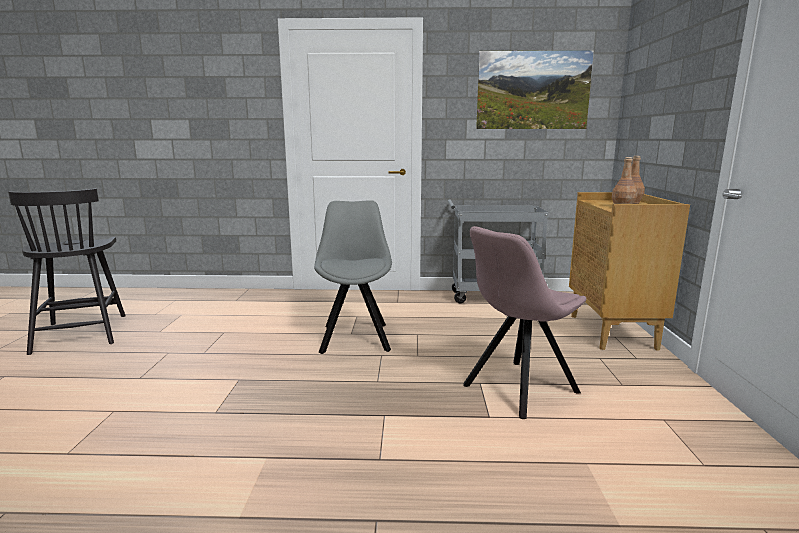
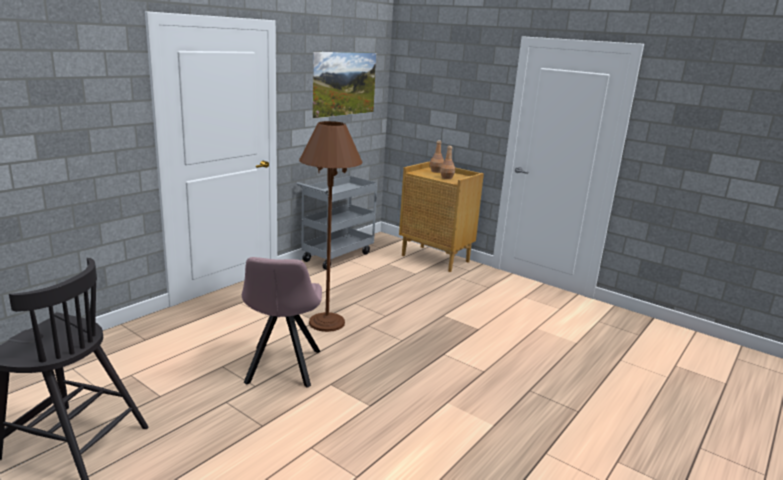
camera: 55 degrees left, 5 degrees up
(355, 338) = (326, 322): grey chair -> brown floor lamp
(519, 388) = (461, 309): pink chair -> pink chair (282, 367)

